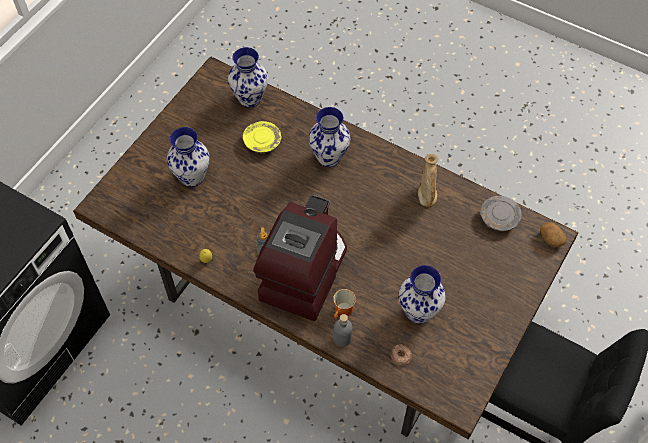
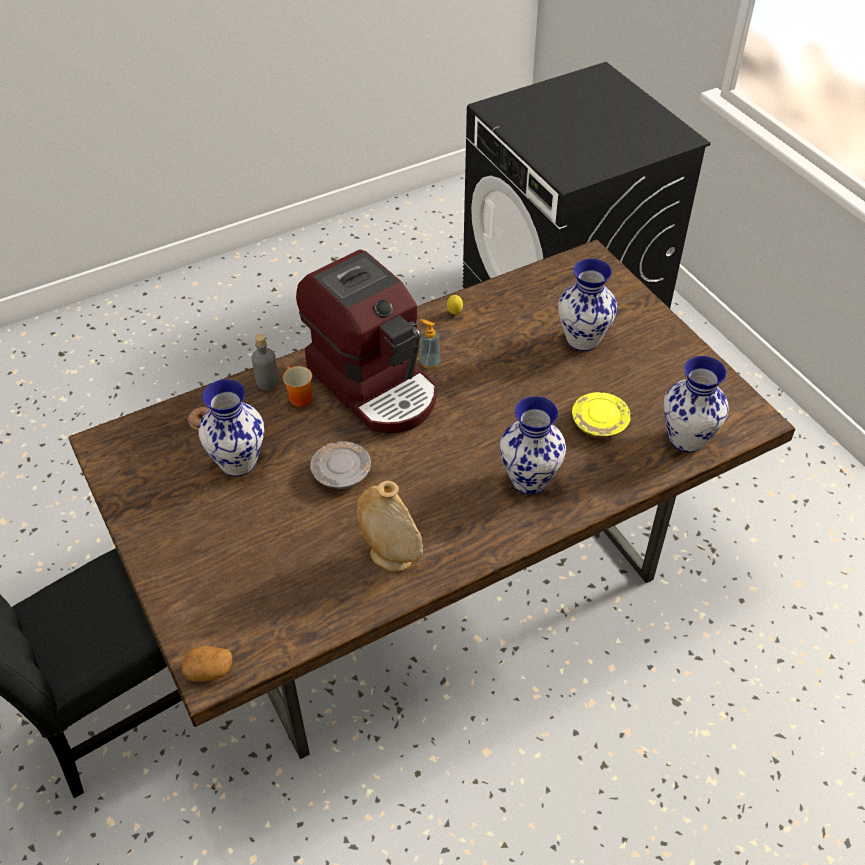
camera: 120 degrees right, 10 degrees down
(499, 218) = (291, 625): grey plate -> grey plate (341, 473)

